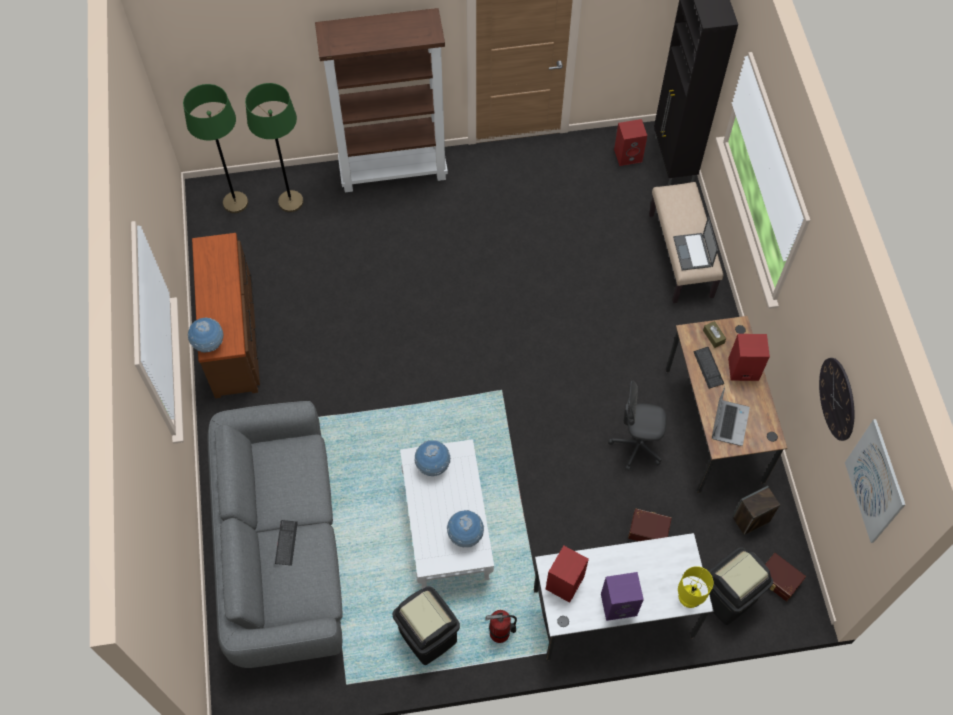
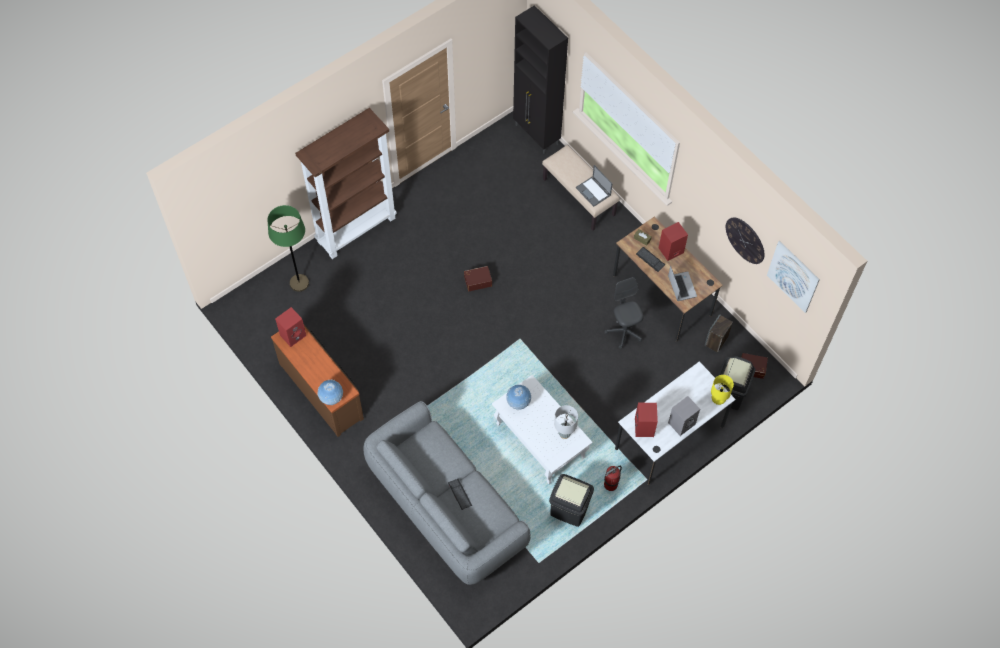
camera: 30 degrees left, 0 degrees up
(235, 203) = (261, 302): green floor lamp -> none
(465, 535) = (564, 433): globe -> grey table lamp
(619, 604) = (681, 423): purple speaker -> grey speaker
(628, 155) = (505, 145): red speaker -> red speaker (293, 334)
(637, 446) = (624, 331): grey office chair -> grey office chair turned 90 degrees clockwise
(648, 530) = (661, 378): brown storage box -> brown storage box (477, 281)

